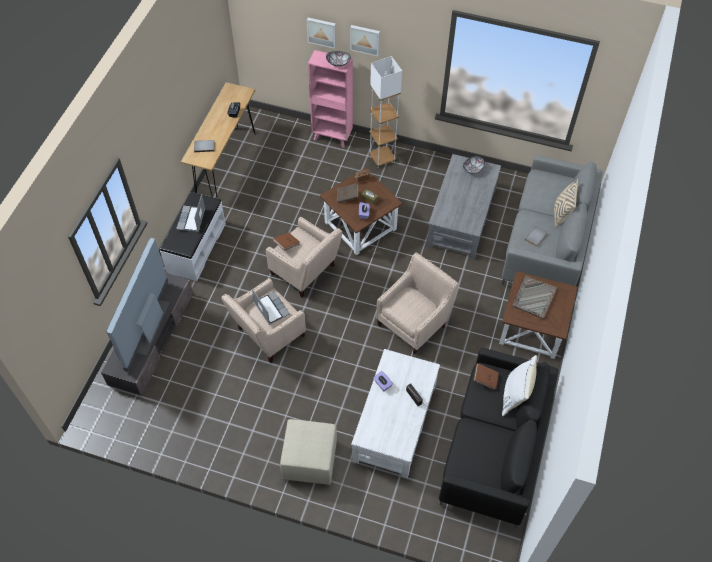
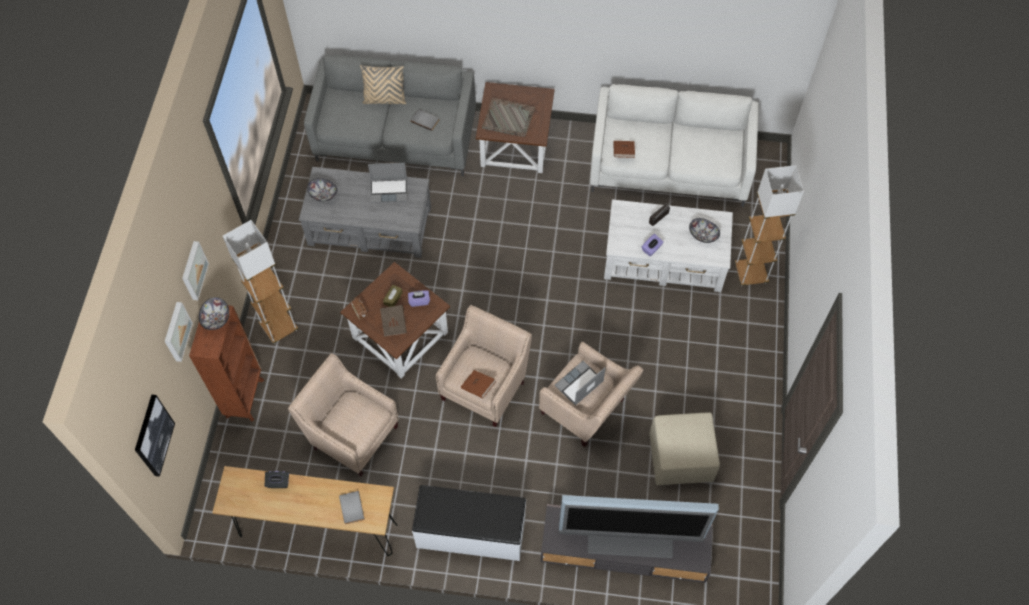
camera: 100 degrees left, 5 degrees up
(191, 220) = (463, 513): laptop -> laptop (389, 190)
(259, 28) = (153, 435): none -> picture
(309, 459) = (731, 333): beige ottoman -> beige ottoman (679, 458)
(332, 137) = (245, 397): pink bookcase -> brown bookcase
(366, 492) = (750, 274): none -> white floor lamp
(389, 430) = (703, 235): none -> bowl
(414, 323) = (533, 256): beige armchair -> beige armchair (352, 433)
(494, 449) = (668, 167): black sofa -> white sofa
(516, 395) = (635, 126): white pillow -> none

